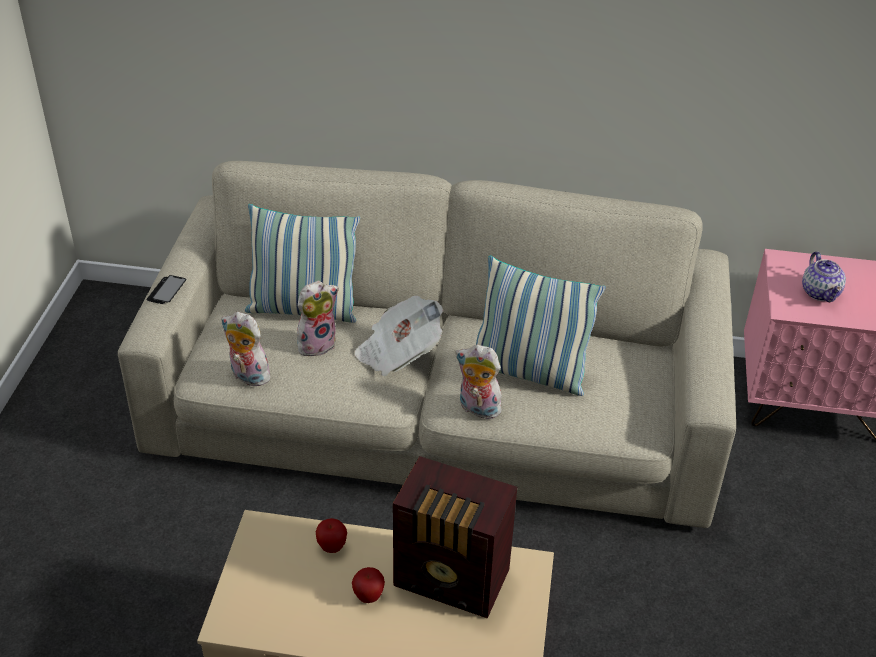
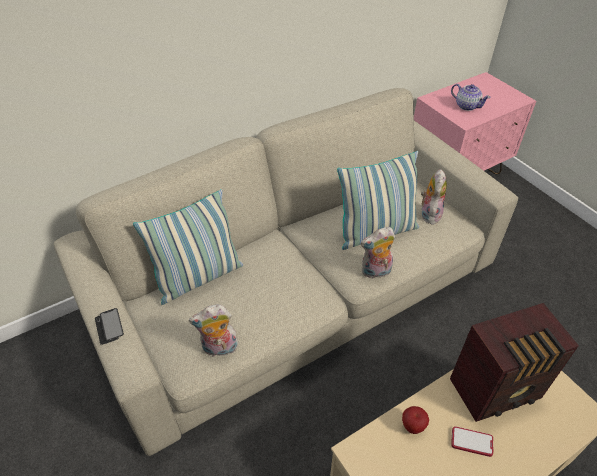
camera: 40 degrees left, 5 degrees up
(317, 343) = (239, 294): plush toy -> plush toy (429, 214)
(368, 596) = (471, 442): apple -> phone
(398, 352) = (295, 267): newspaper -> none

